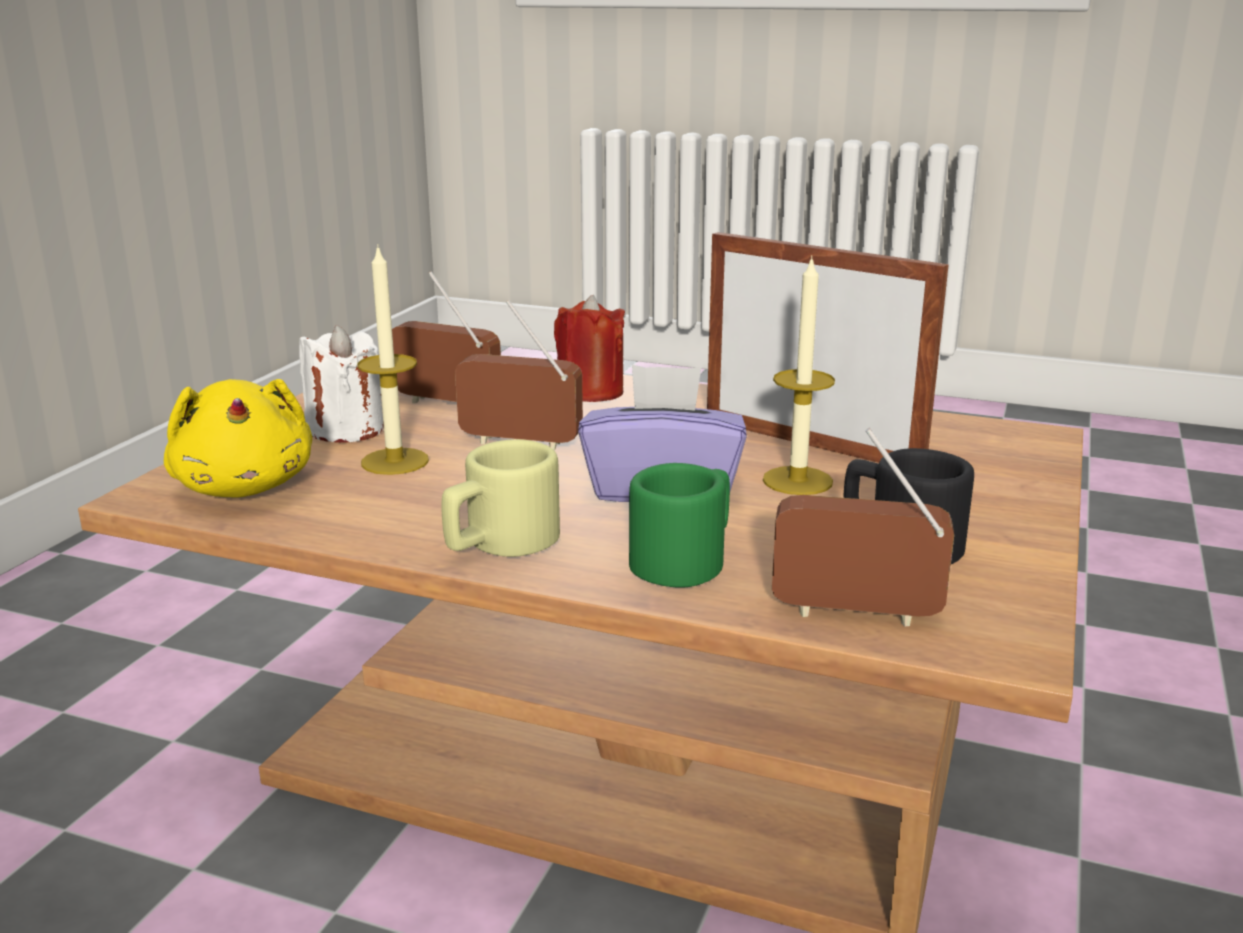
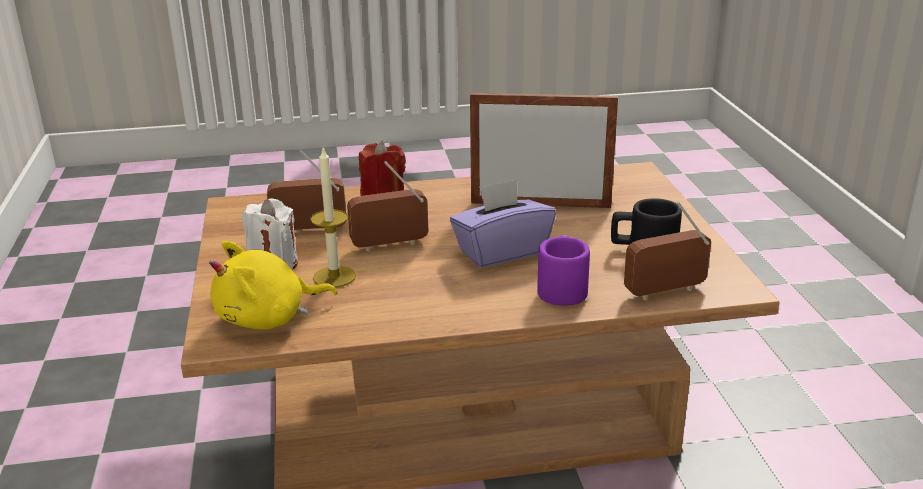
camera: 30 degrees left, 5 degrees up
(245, 486) = (268, 318): yellow plush toy -> yellow plush toy turned 120 degrees clockwise
(500, 544) = (462, 308): beige mug -> none
(686, 559) = (562, 288): green mug -> purple mug
(797, 481) = (560, 228): candle -> none

